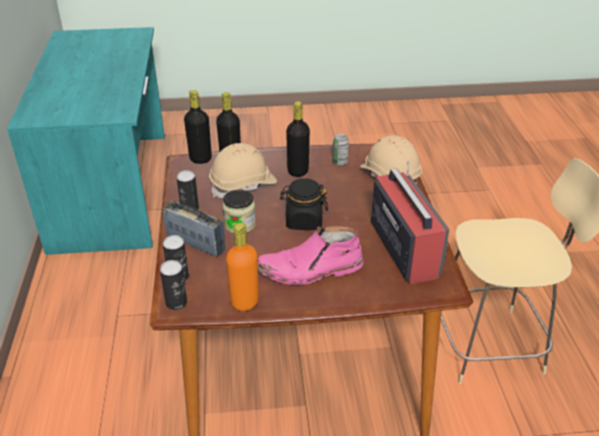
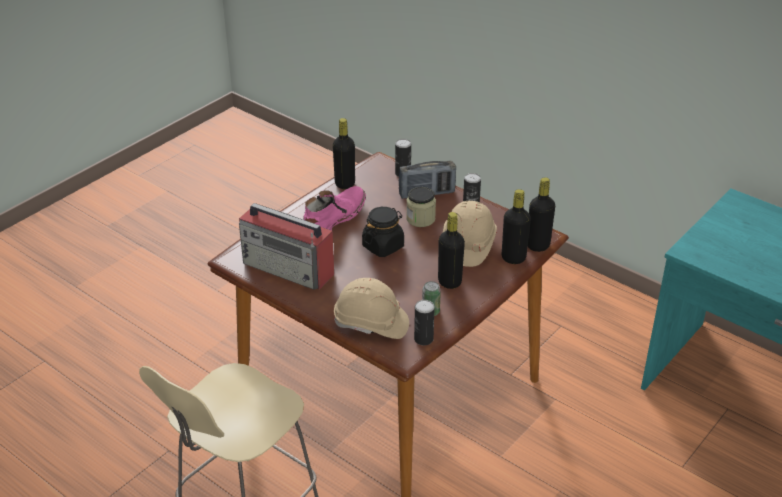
camera: 135 degrees right, 0 degrees up
(176, 303) = (381, 163): can -> can (423, 339)
(244, 302) = (344, 184): orange bottle -> black bottle

